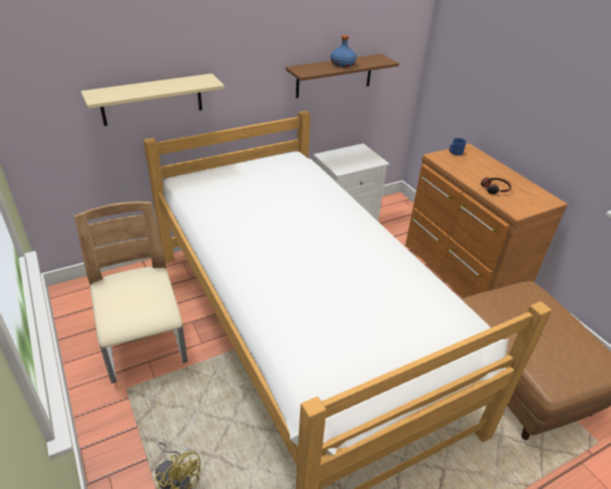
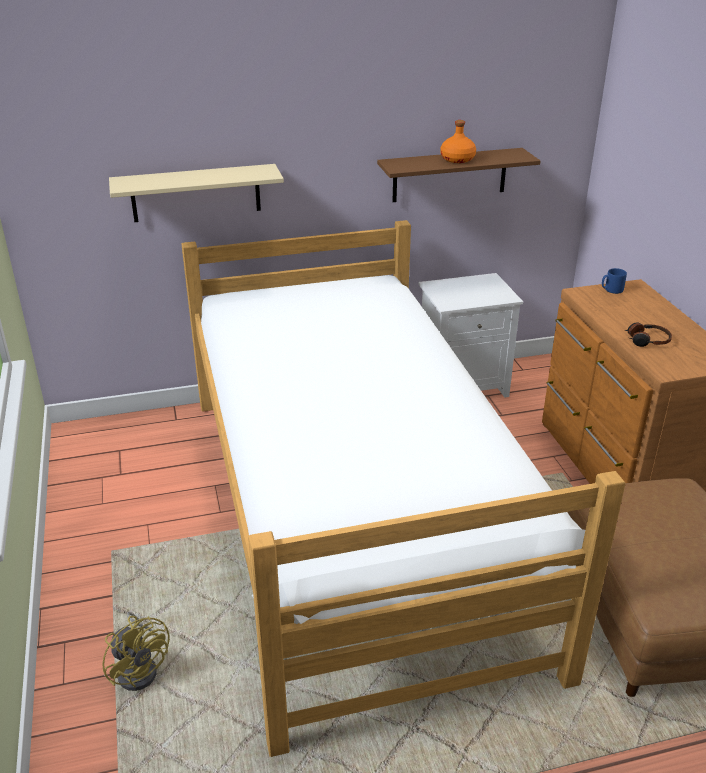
camera: 15 degrees right, 5 degrees down
(145, 347) = (147, 508): beige chair -> none
(342, 64) = (457, 159): blue bottle -> orange bottle

